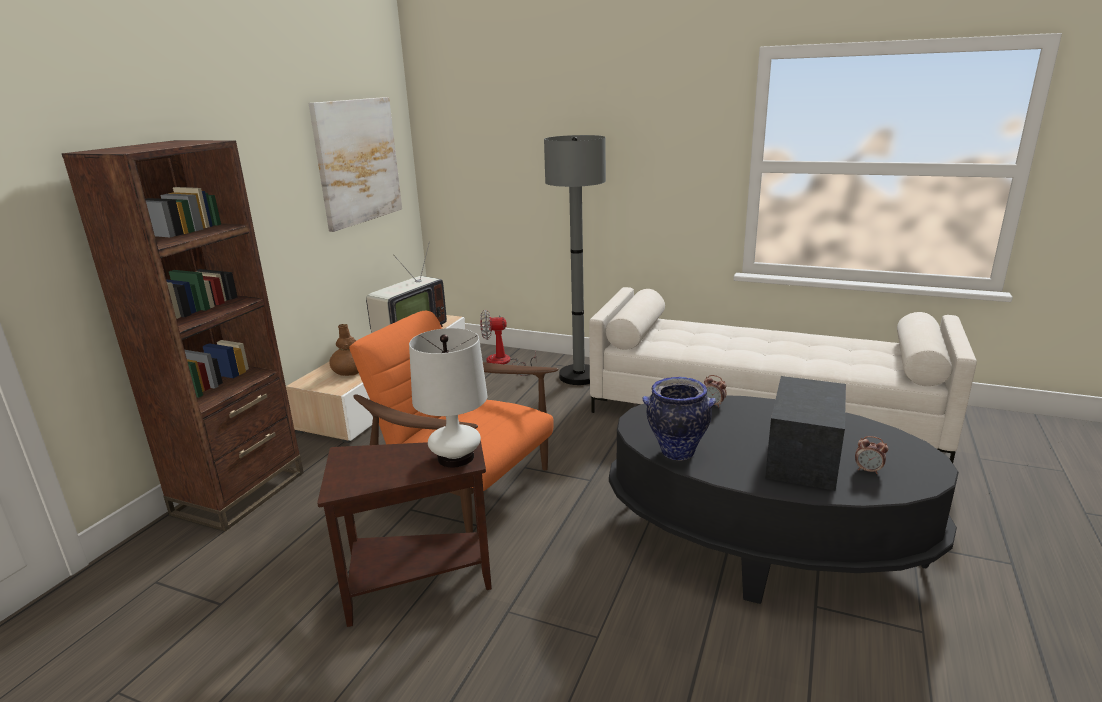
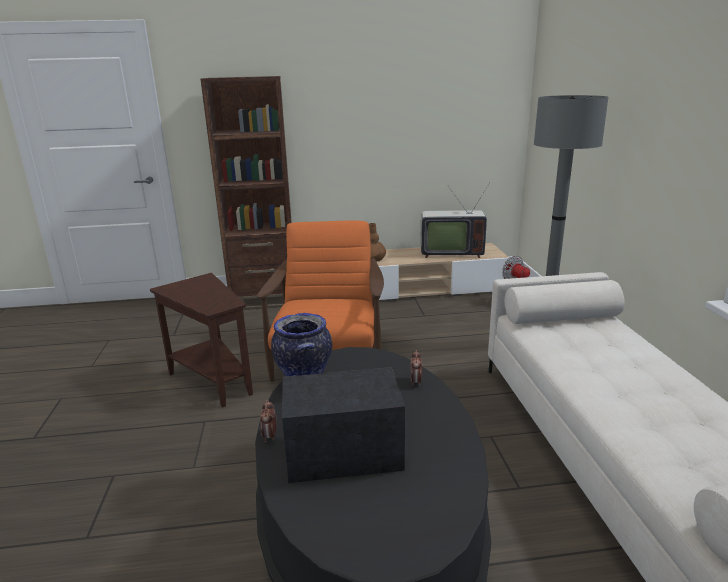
camera: 60 degrees right, 0 degrees up
(357, 161) = (451, 106): picture -> none
(456, 457) = (216, 304): white table lamp -> none
(868, 470) = (347, 501): alarm clock -> alarm clock (270, 436)

